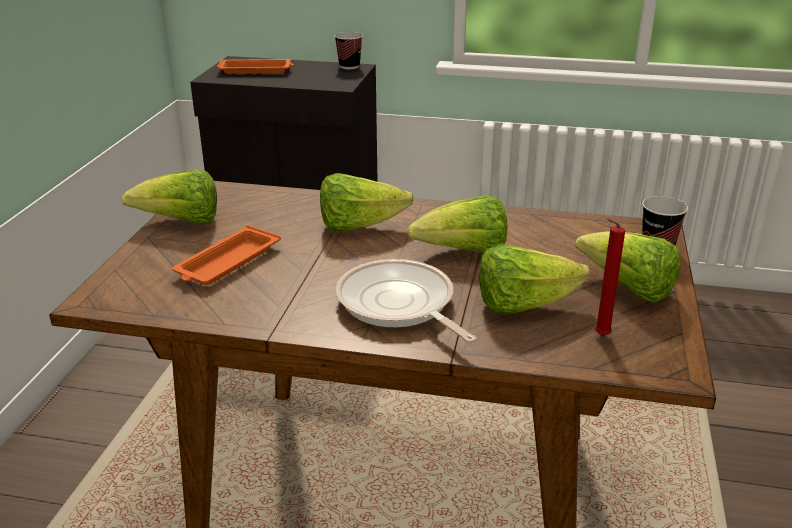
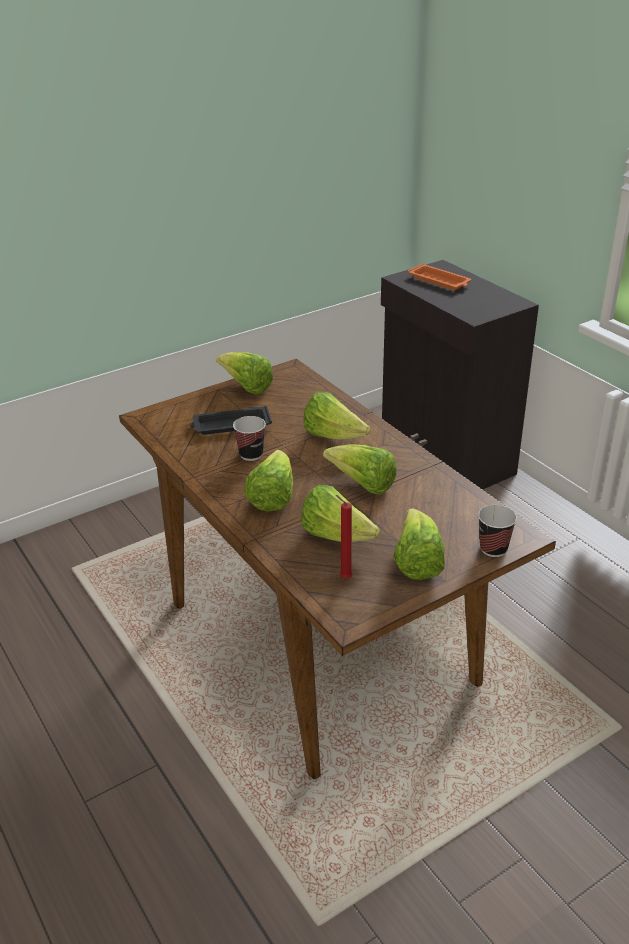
camera: 45 degrees right, 5 degrees up
(227, 263) = (230, 425): orange tray -> black tray
(349, 66) = (513, 300): cup -> cup (251, 454)
(398, 305) = (272, 497): frying pan -> lettuce

